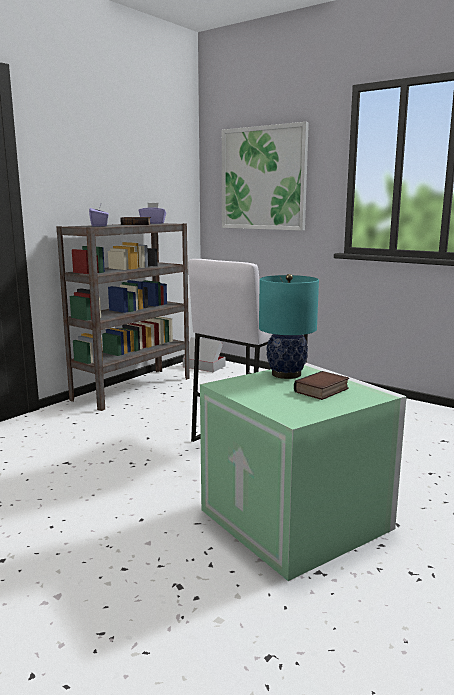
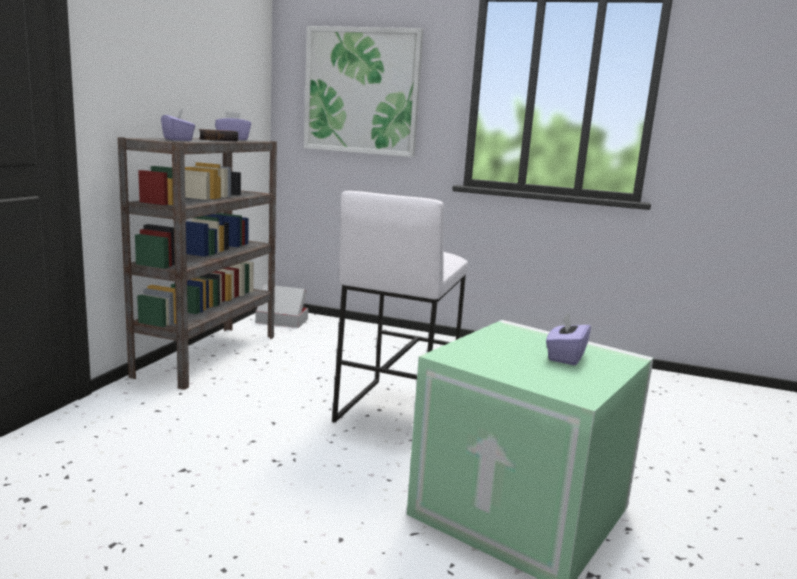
camera: 20 degrees left, 0 degrees up
(286, 374) = (502, 337): turquoise table lamp -> none
(322, 391) = (565, 357): book -> purple tissue box

